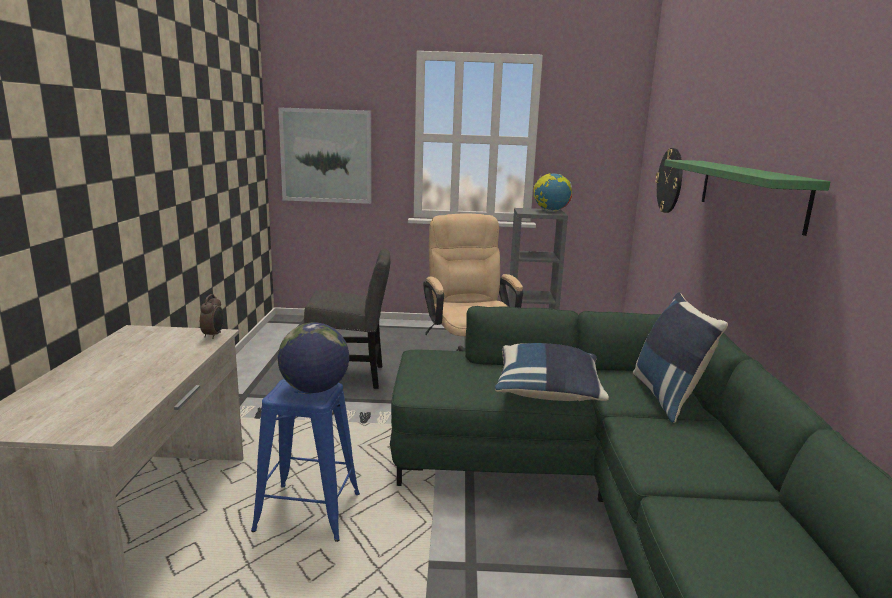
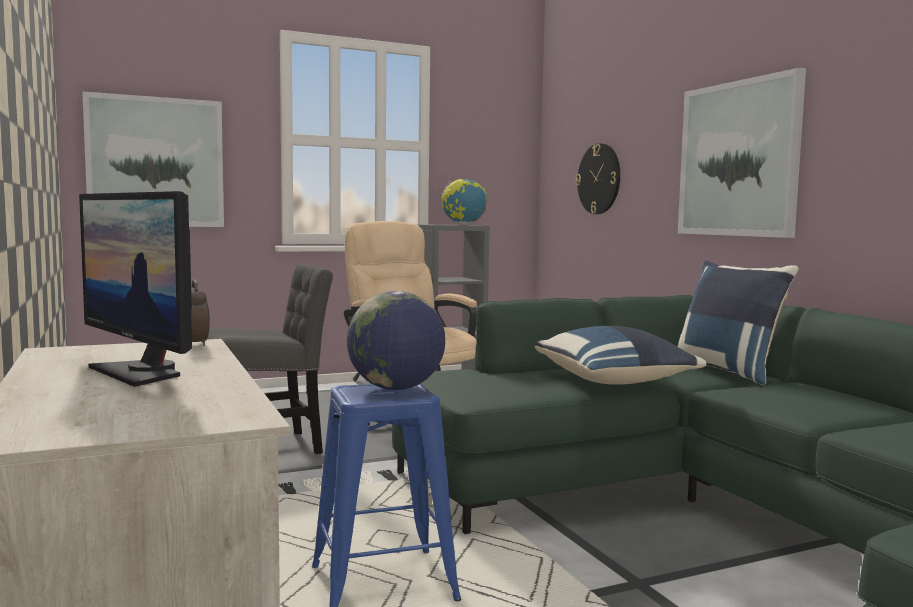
camera: 25 degrees left, 10 degrees down
(135, 366) = (140, 372): none -> monitor
(749, 192) = (738, 159): green shelf -> picture

